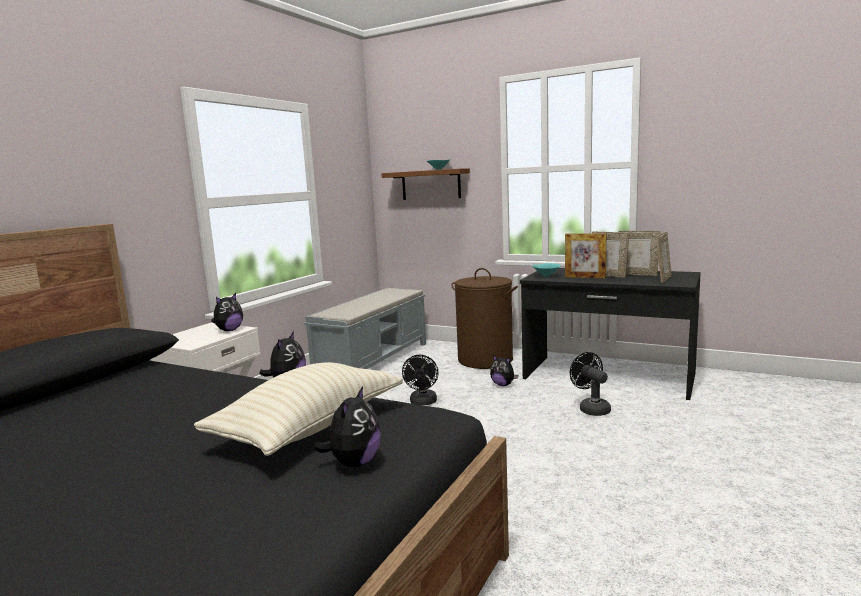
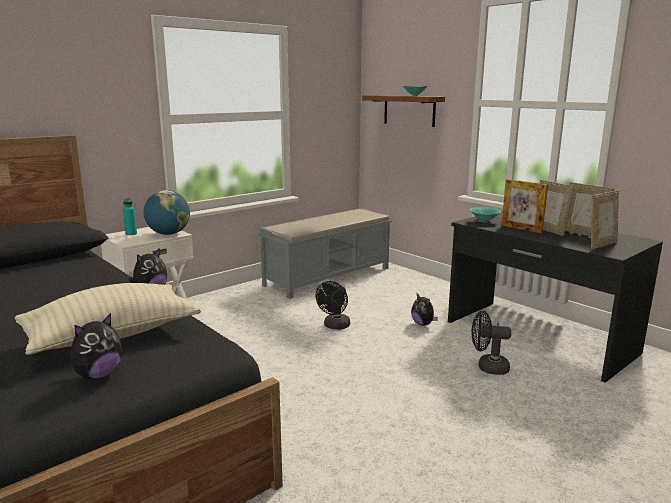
camera: 20 degrees right, 5 degrees up
(182, 336) = (131, 234): none -> turquoise bottle
(229, 330) = (168, 234): plush toy -> globe
(485, 360) = (429, 295): brown laundry basket -> none
(591, 408) = (487, 367): black fan -> black fan turned 75 degrees counterclockwise

